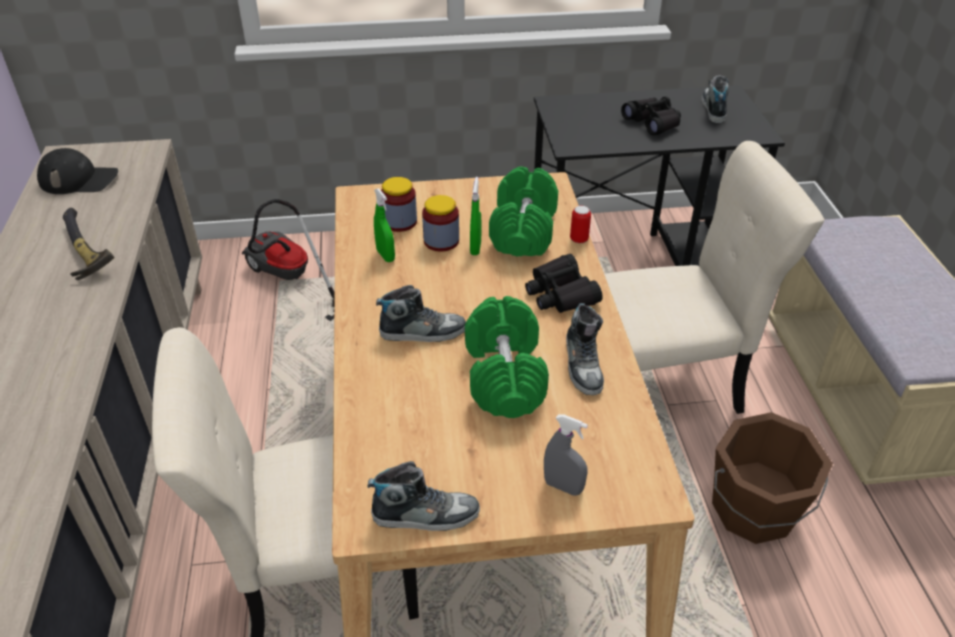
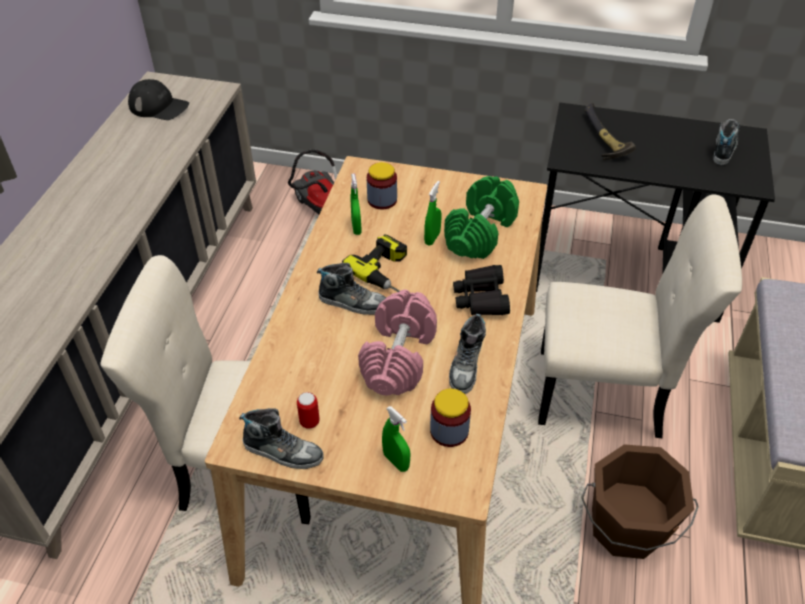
camera: 20 degrees right, 5 degrees up
(83, 253) = (137, 171): hammer -> hammer (602, 140)
(441, 241) = (407, 225): jar -> jar (449, 431)
(449, 292) = (391, 273): none -> power drill
(504, 375) = (398, 356): green dumbbell -> pink dumbbell
(563, 487) = (396, 461): grey spray bottle -> green spray bottle
(579, 239) = (523, 252): can -> can (309, 422)
(652, 122) = (656, 151): black binoculars -> none

